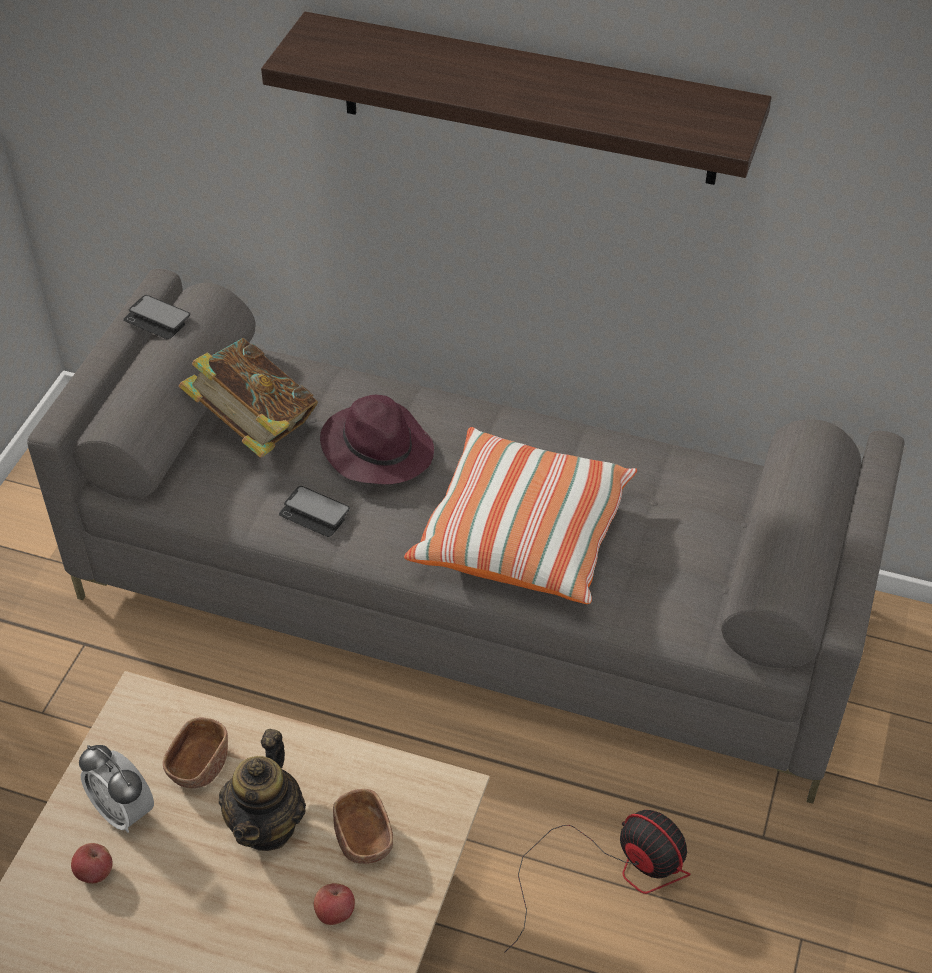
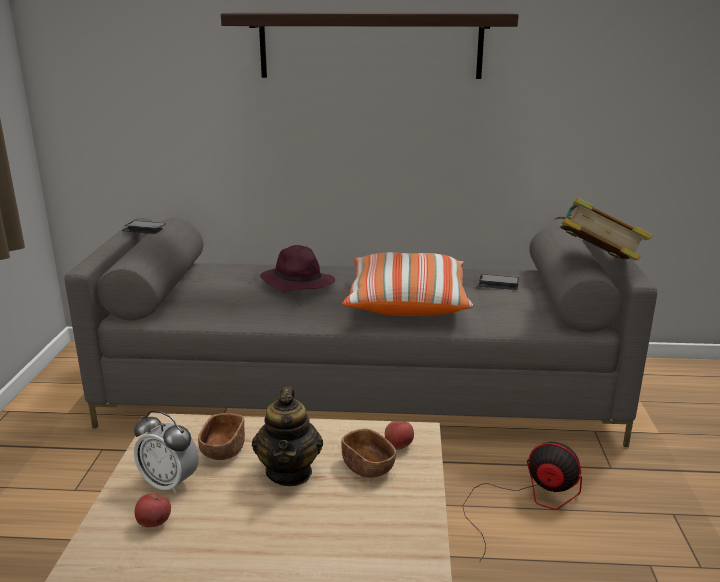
camera: 15 degrees left, 25 degrees down
(254, 428) = (214, 284): book -> book (595, 264)
(314, 513) = (269, 308): phone -> phone (498, 283)
(335, 913) = (366, 511): apple -> apple (398, 446)

